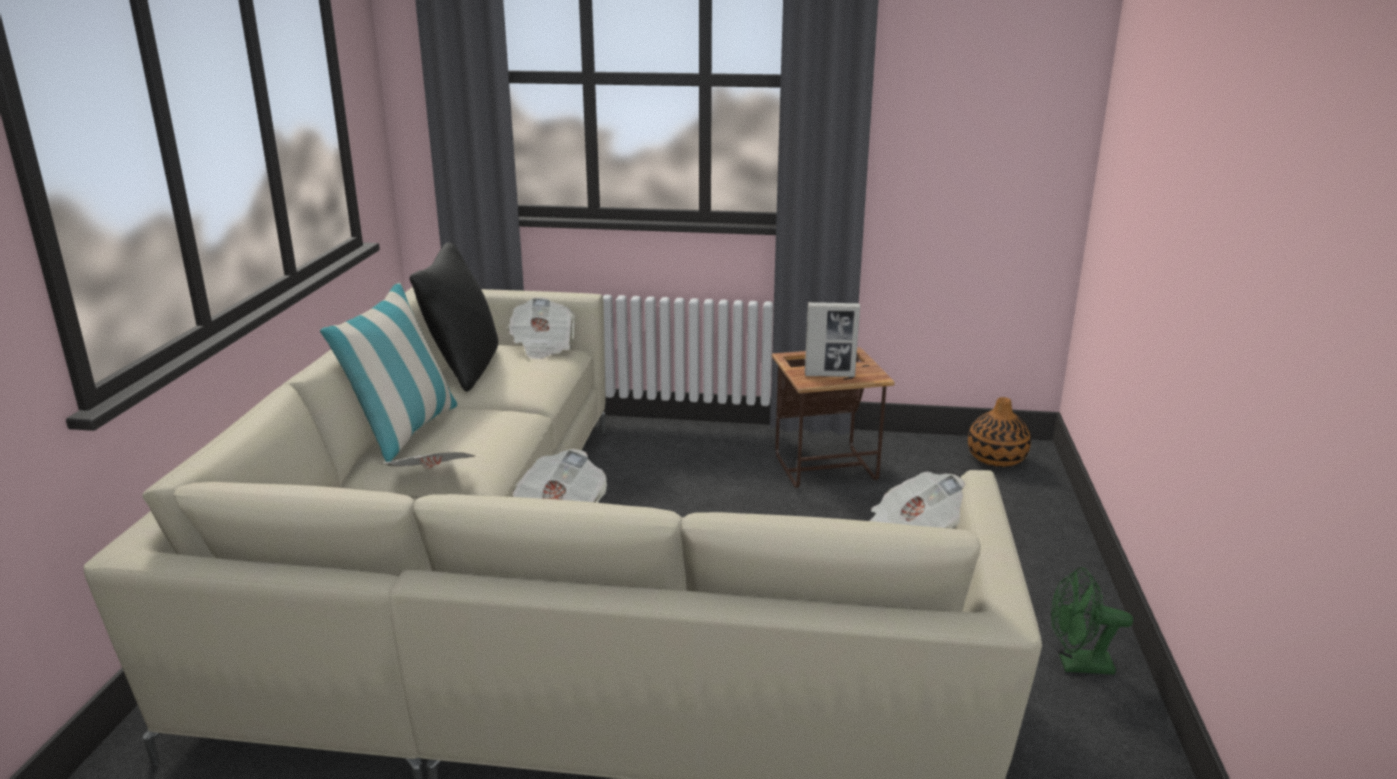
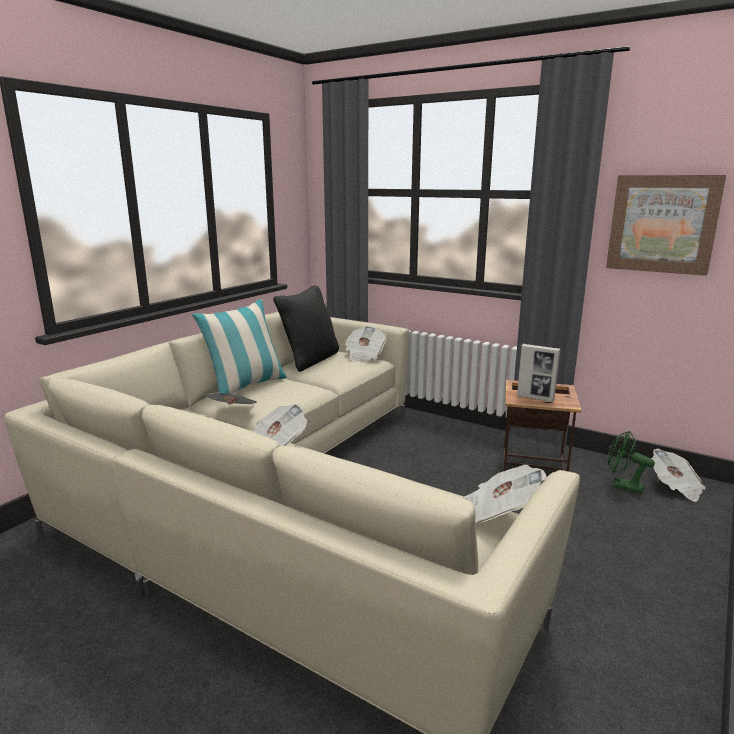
camera: 25 degrees right, 5 degrees down
(954, 120) = (662, 224): none -> picture
(997, 459) = (675, 487): vase -> newspaper
(1077, 665) = (652, 663): green fan -> green fan (622, 486)

